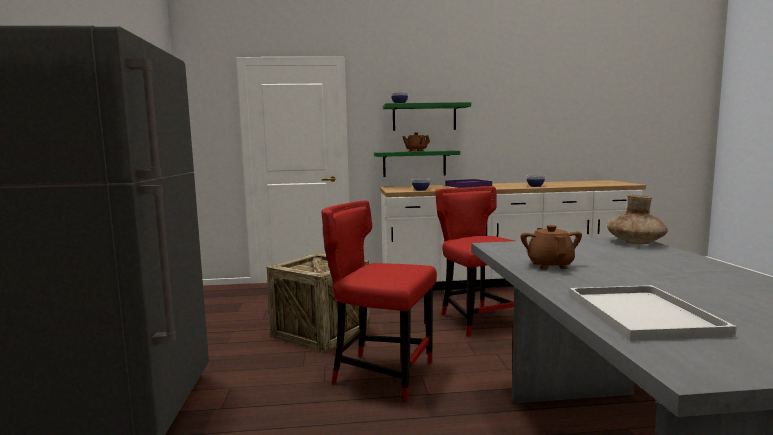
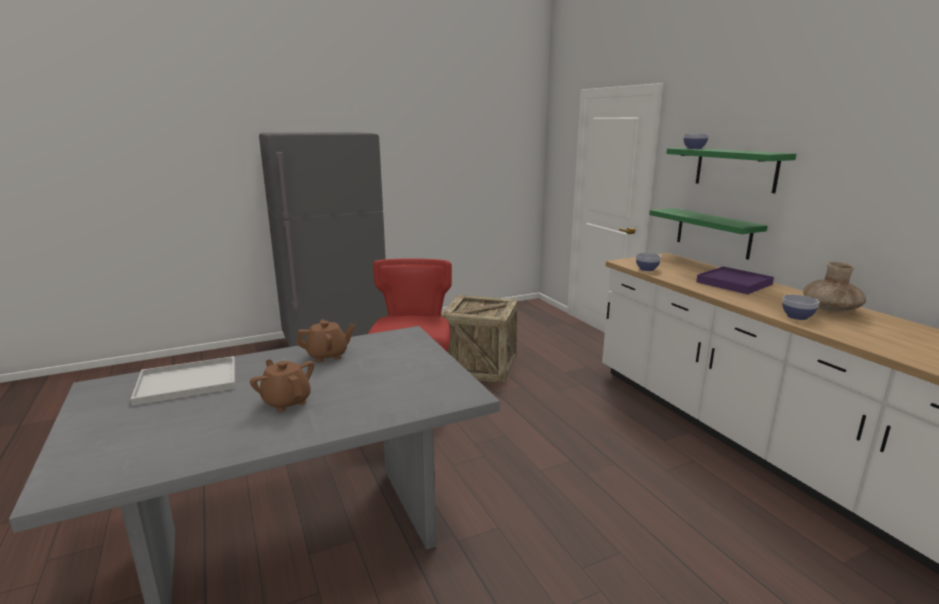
camera: 70 degrees right, 10 degrees up
(416, 151) = (704, 216): brown teapot -> brown teapot (286, 401)
(478, 320) = (572, 436): red chair -> none
(635, 242) = (450, 396): brown vase -> brown vase (830, 309)

